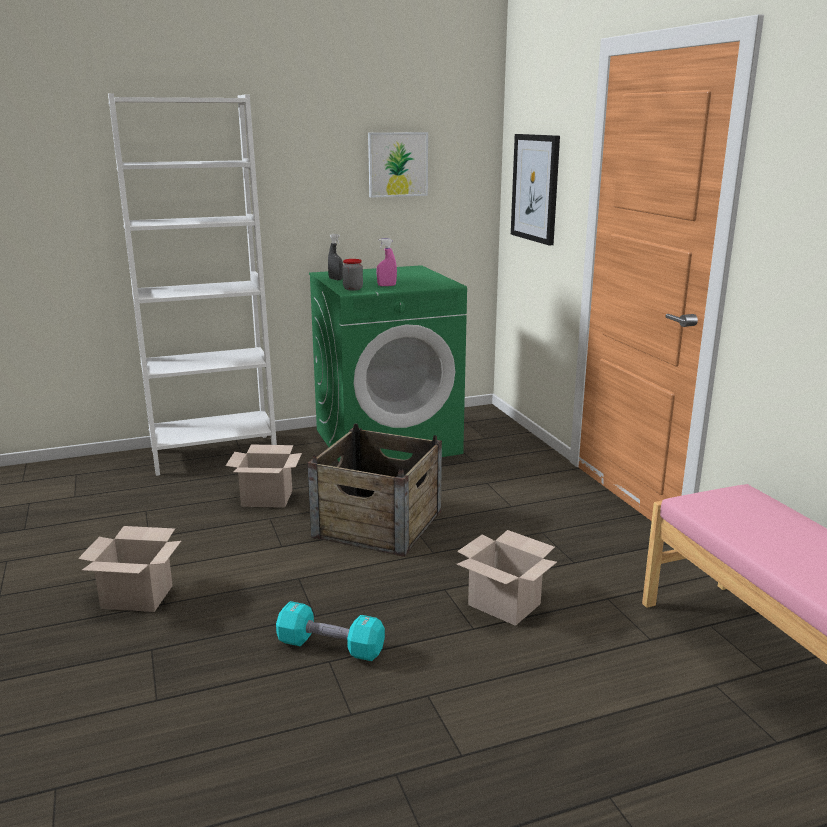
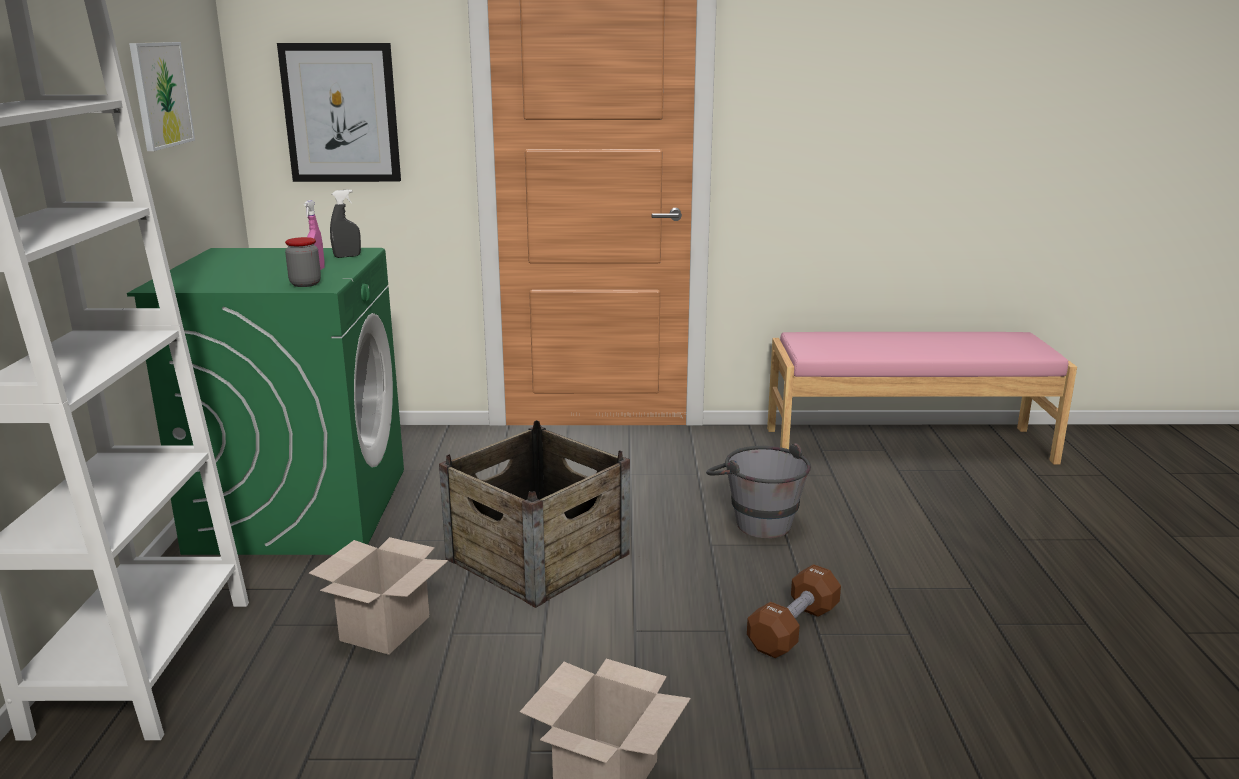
camera: 70 degrees left, 0 degrees up
(330, 647) = (793, 628): turquoise dumbbell -> brown dumbbell
(335, 279) = (220, 285): grey spray bottle -> grey spray bottle (347, 256)
(506, 604) = (755, 520): cardboard box -> grey bucket

